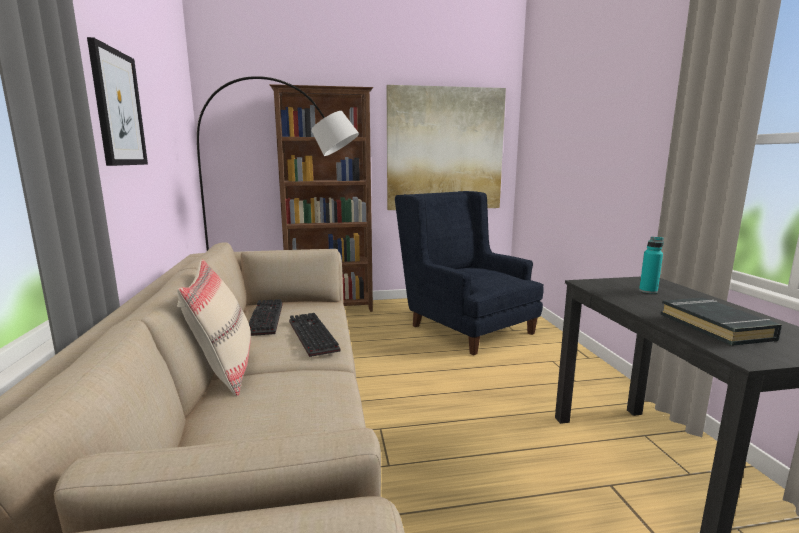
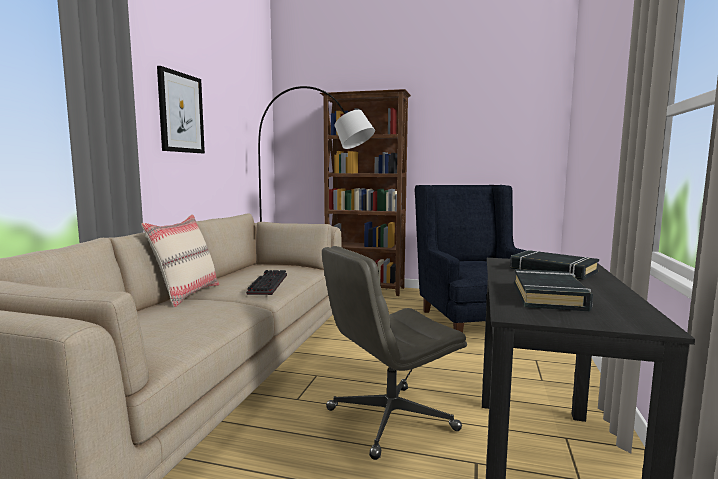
camera: 25 degrees right, 5 degrees down
(264, 318) = (252, 271): keyboard -> none
(445, 149) = (485, 145): picture -> none
(500, 462) = (389, 420): none -> grey office chair
(648, 291) = (552, 270): turquoise bottle -> black book

